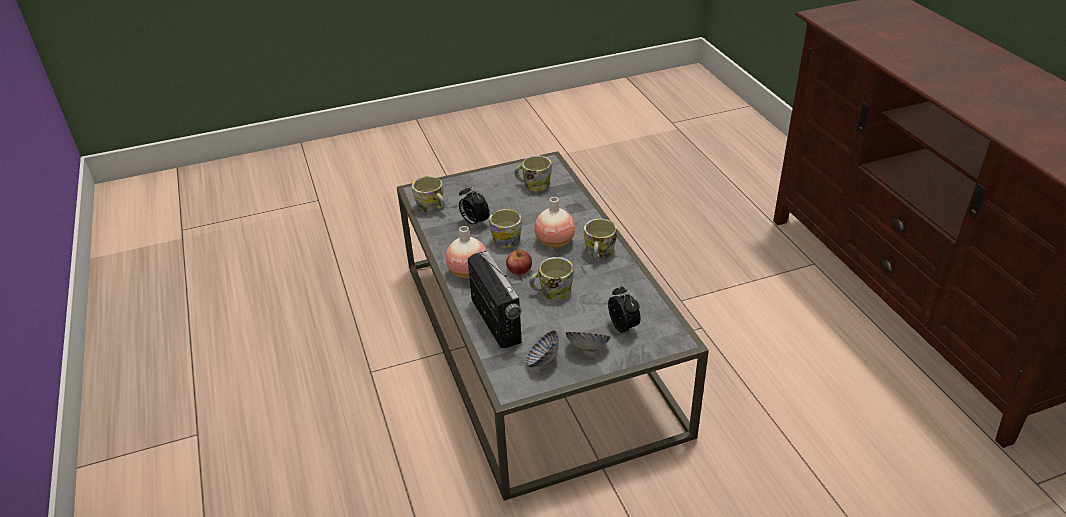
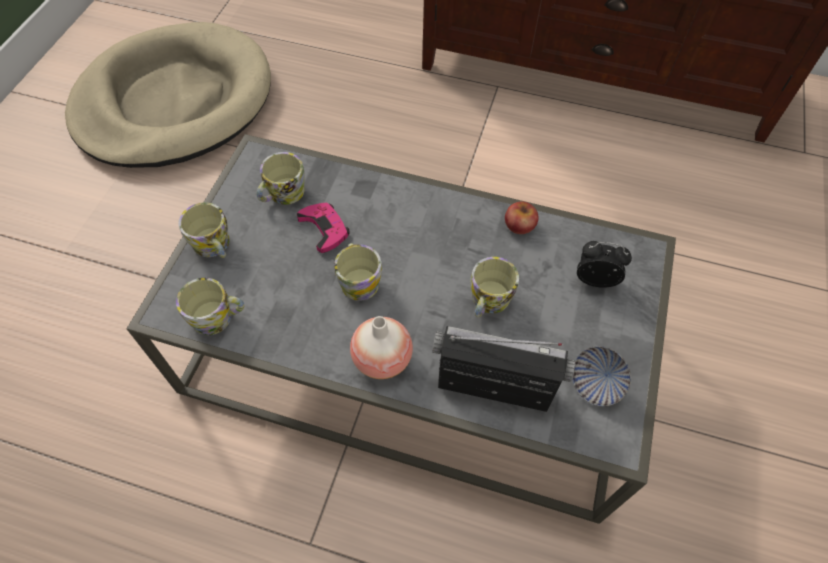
camera: 55 degrees left, 20 degrees up
(474, 222) = (293, 293): alarm clock -> none
(519, 269) = (423, 306): apple -> apple (519, 225)
(528, 210) = (324, 229): none -> pink game controller
(555, 242) = (406, 244): vase -> none
(587, 348) = (605, 331): bowl -> none
(594, 148) = (174, 102): none -> beige dog bed
(599, 253) = (462, 220): mug -> mug (214, 246)

